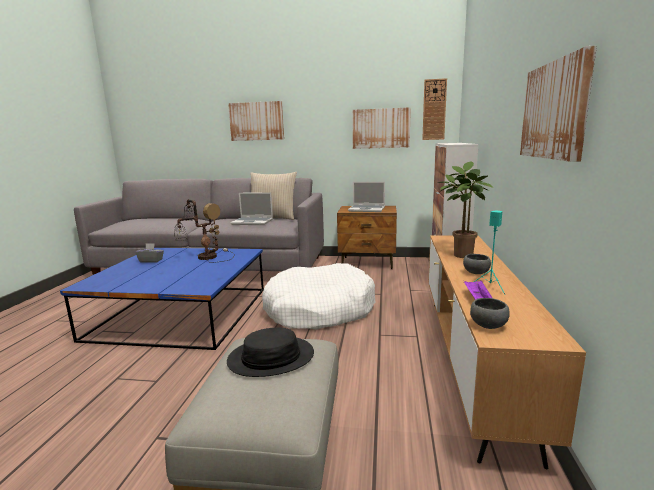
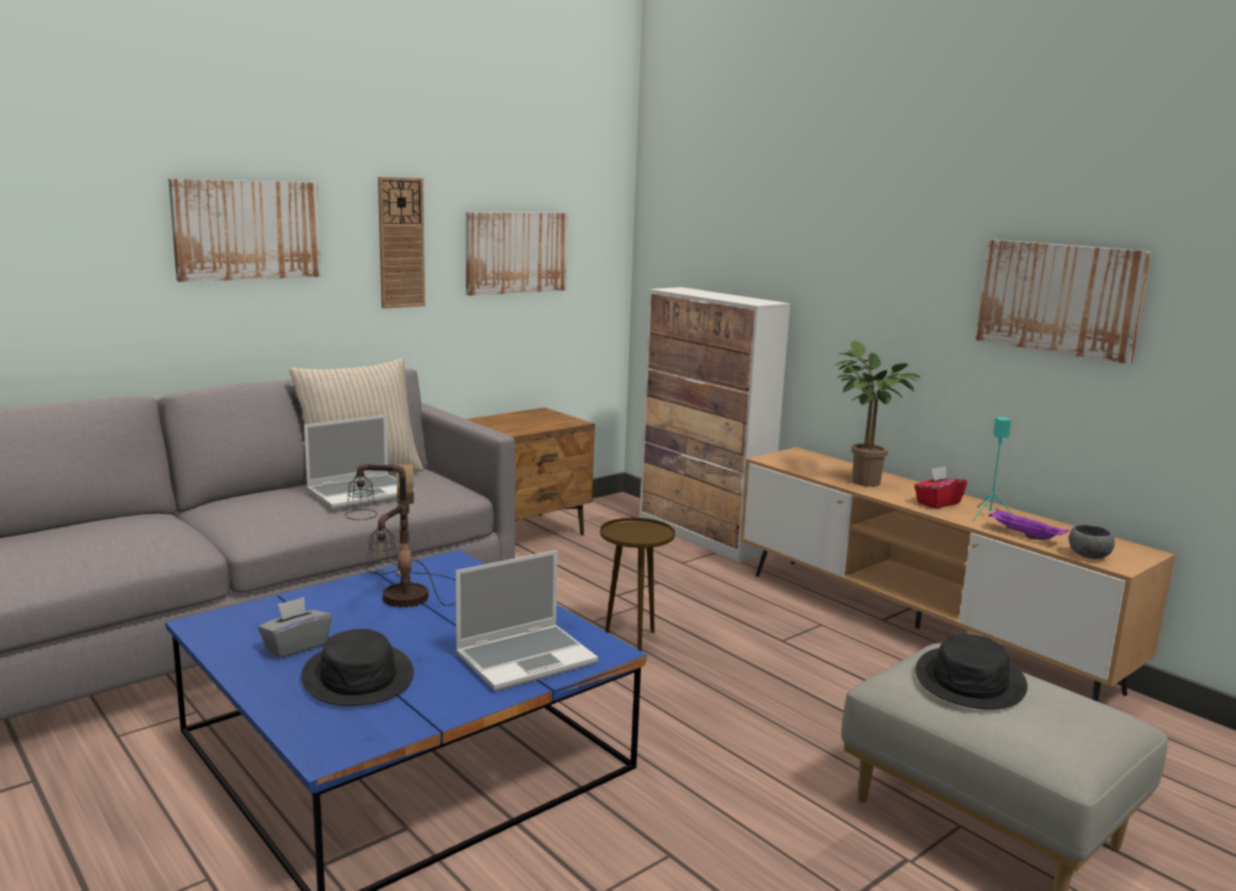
camera: 50 degrees left, 0 degrees up
(138, 272) = (358, 676): none -> black hat
(319, 310) = (632, 639): white dog bed -> brown side table
(367, 209) = (526, 423): laptop -> laptop (526, 658)
(434, 110) = (599, 219): wall clock -> wall clock (401, 243)
(475, 273) = (937, 503): grey bowl -> red tissue box

